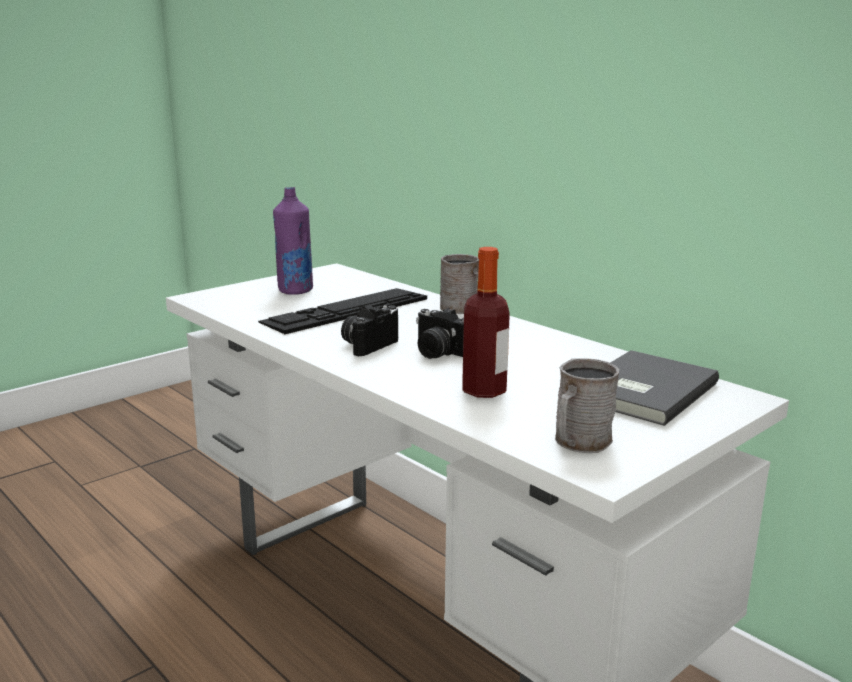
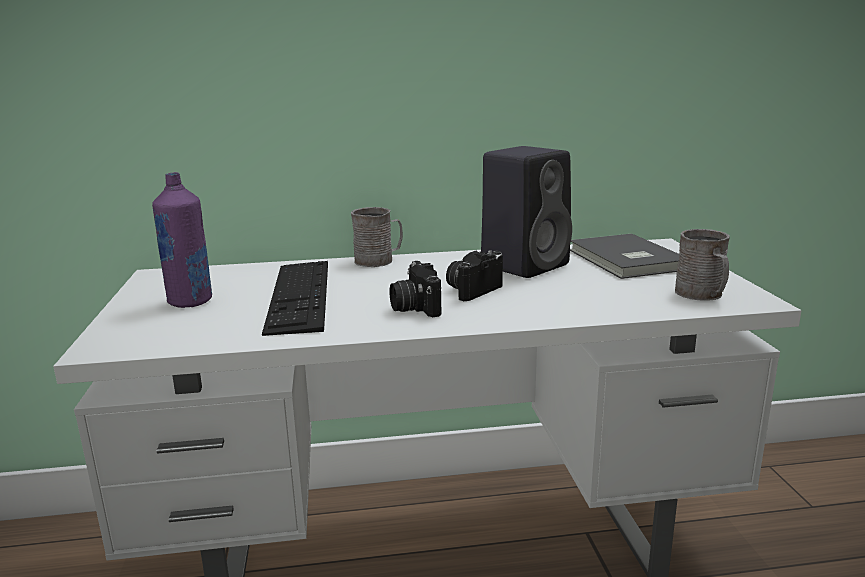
camera: 55 degrees left, 0 degrees up
(438, 353) = (472, 290): camera -> camera turned 150 degrees clockwise
(484, 390) = (576, 296): bottle -> none
(545, 356) = (526, 264): none -> black speaker

